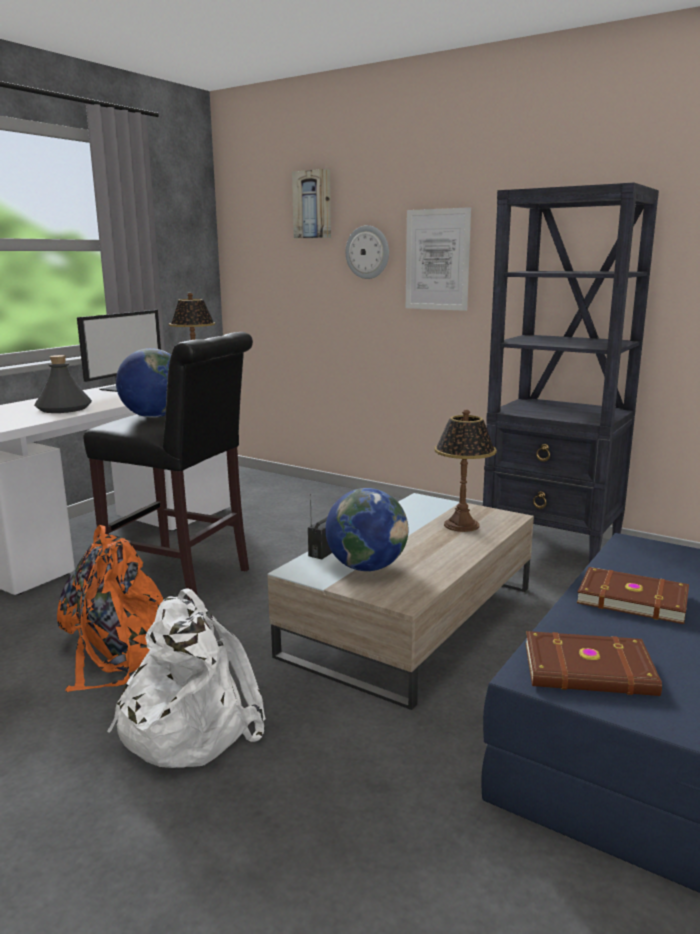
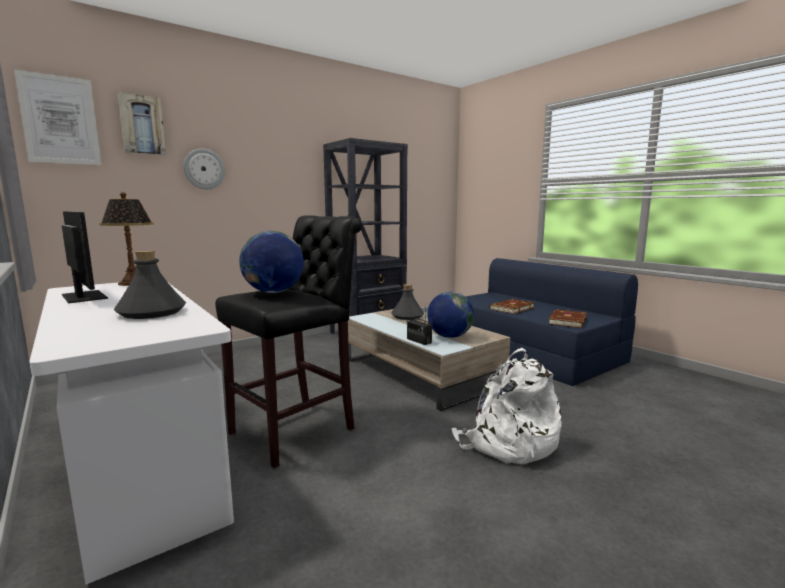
camera: 70 degrees left, 5 degrees down
(119, 651) = (399, 464): orange backpack -> none
(437, 260) = (262, 177): picture -> picture (60, 120)
(461, 525) = (407, 316): table lamp -> grey bottle

